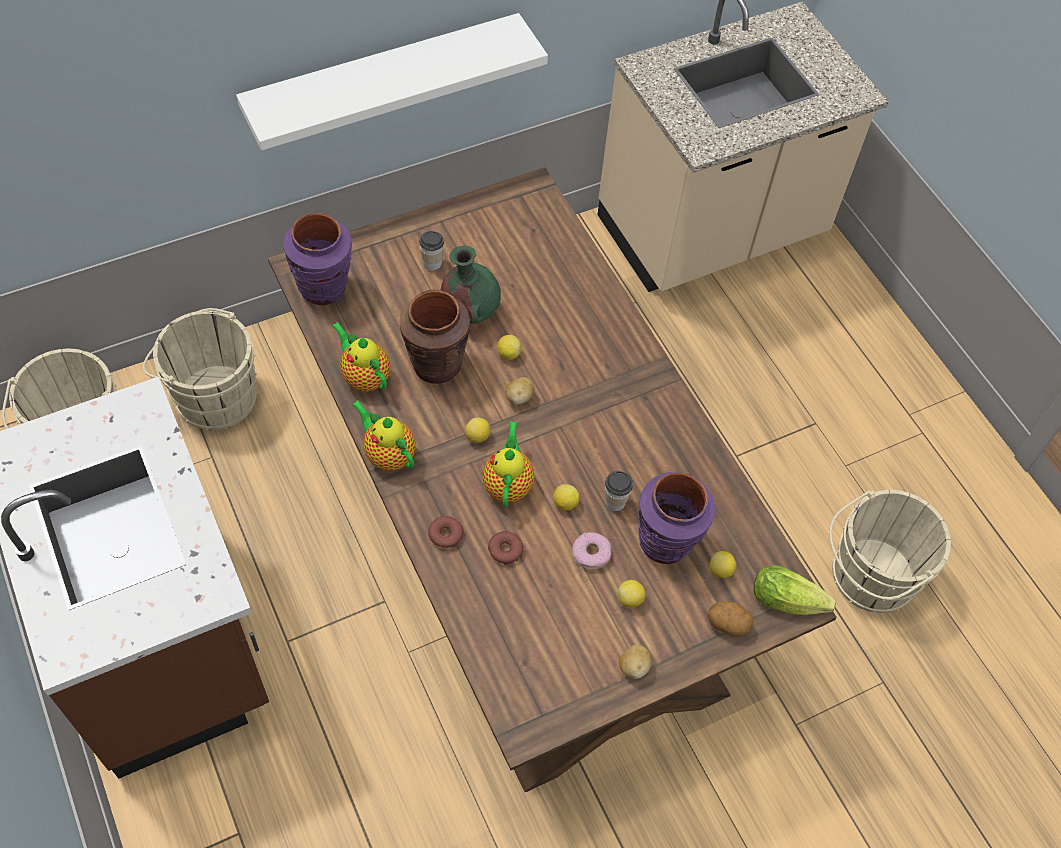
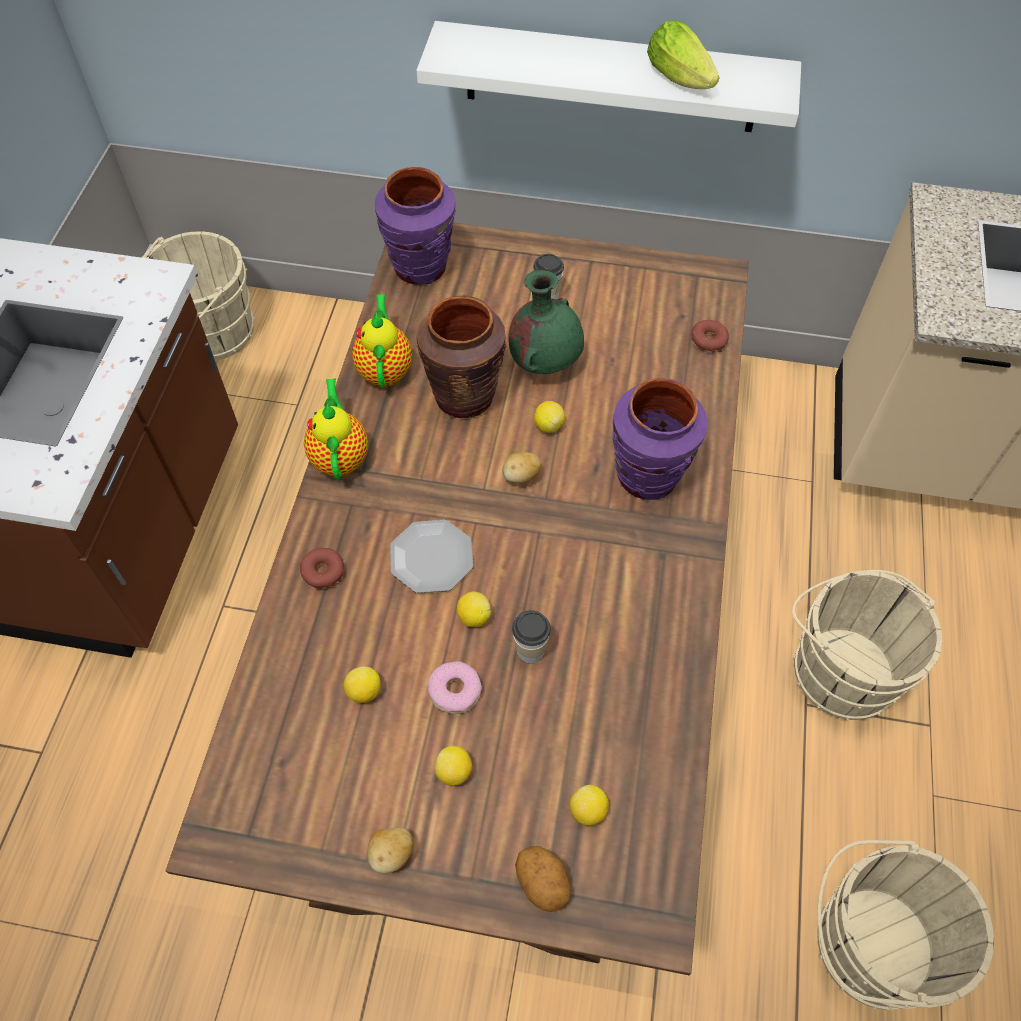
camera: 40 degrees right, 0 degrees up
(212, 395) = (341, 353): beige bucket -> beige bucket (840, 667)
(477, 437) = (443, 491): lemon -> lemon (364, 692)
(505, 550) = (368, 627): donut -> donut (708, 340)
(508, 484) = (431, 559): teapot -> plate
(665, 543) = (549, 734): purple vase -> purple vase (647, 477)
(790, 601) = (645, 911): lettuce -> lettuce (682, 79)

